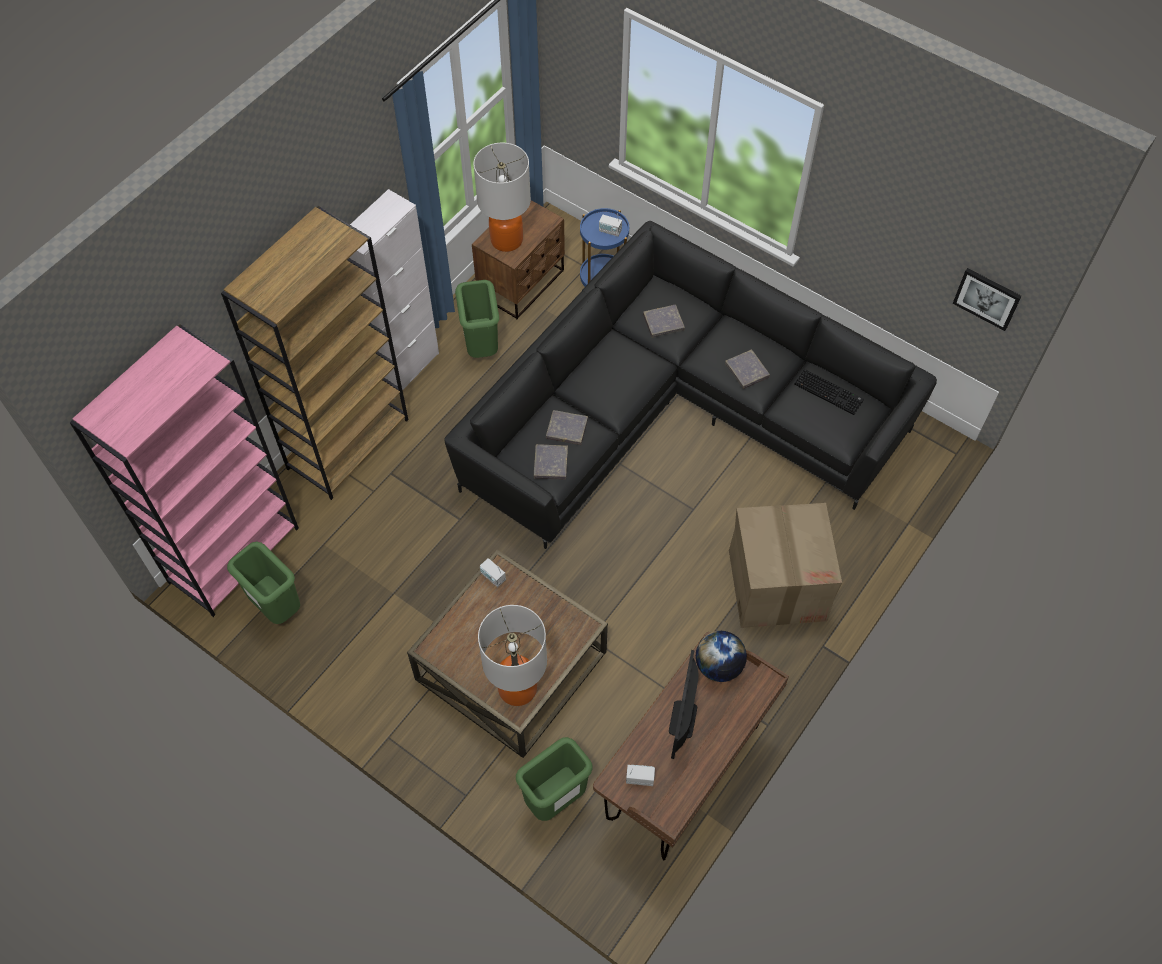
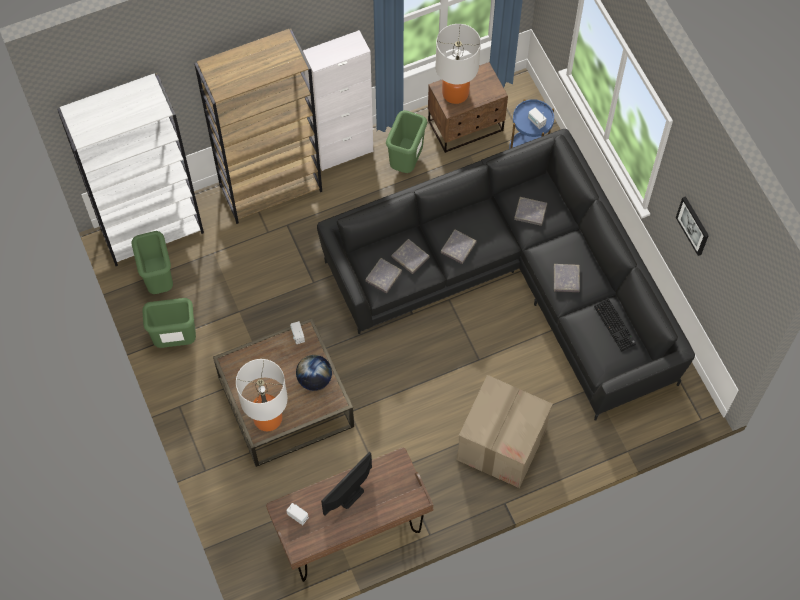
camera: 30 degrees right, 5 degrees up
(234, 554) = (152, 229): pink bookcase -> white bookcase
(555, 799) = (260, 505): green trash can -> green trash can (175, 340)
(612, 394) = (458, 247): none -> grey book
(718, 666) = (395, 473): globe -> globe (314, 379)
(987, 298) = (736, 317): picture -> picture (693, 225)

